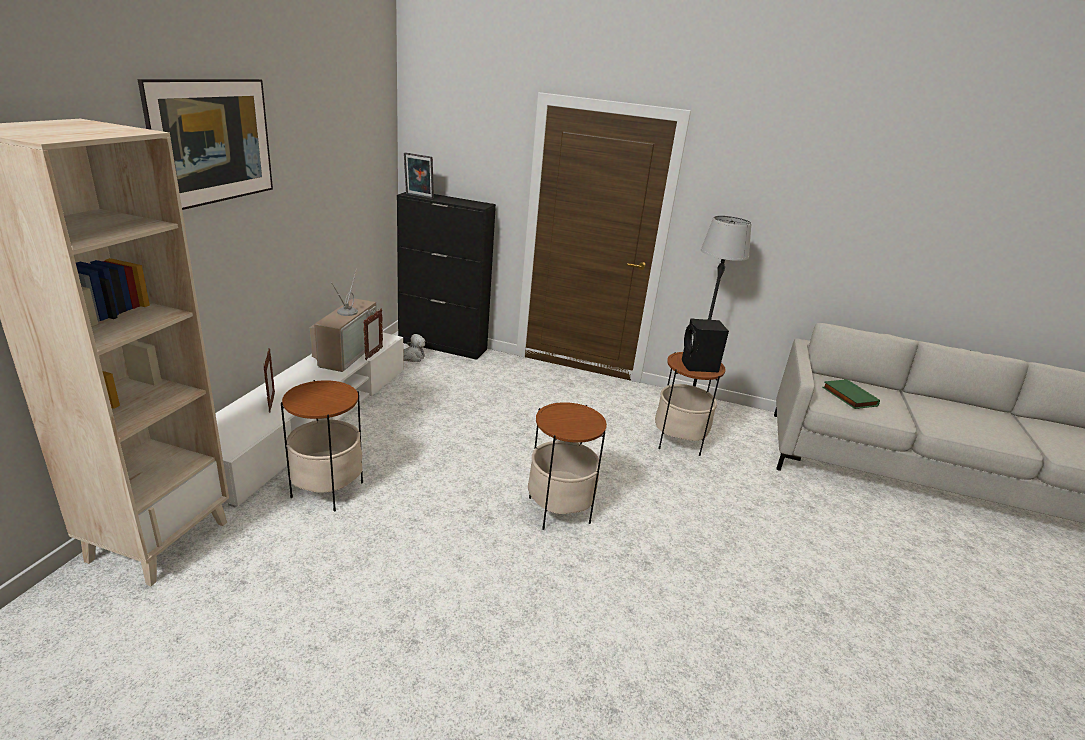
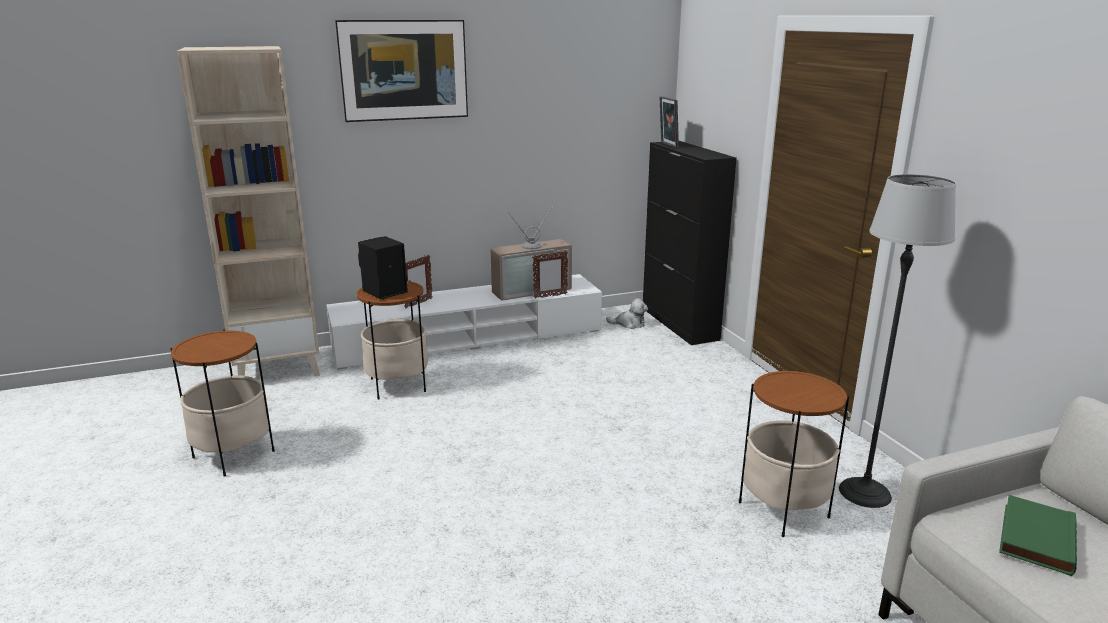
camera: 55 degrees right, 5 degrees down
(558, 510) = (521, 488): side table -> side table (233, 454)
(699, 366) = (796, 393): black speaker -> black speaker (383, 292)

